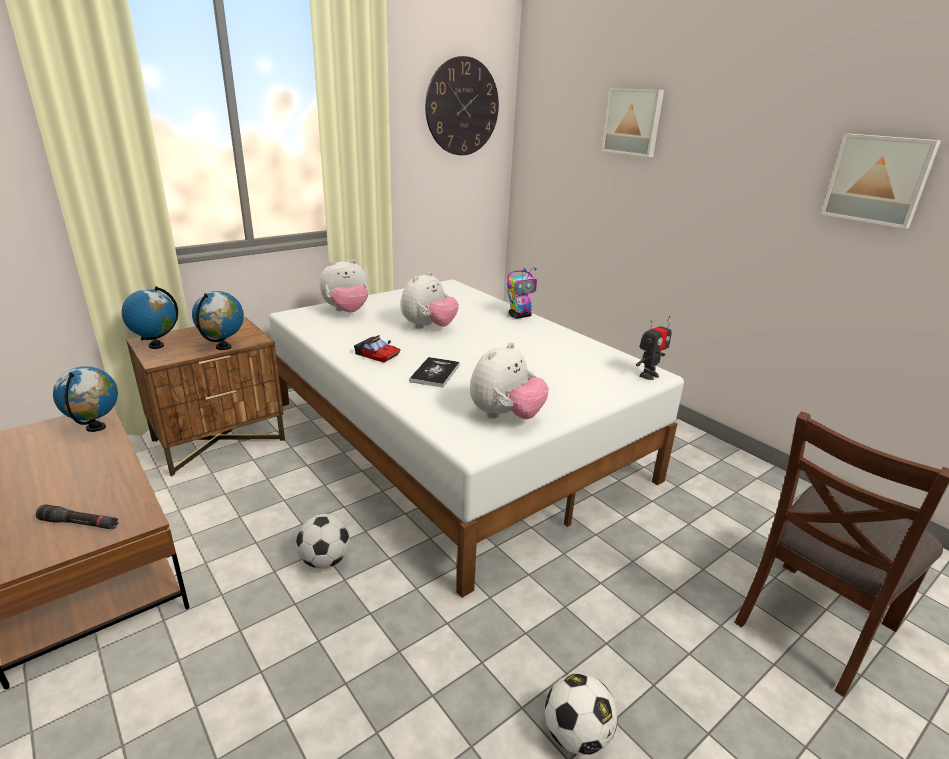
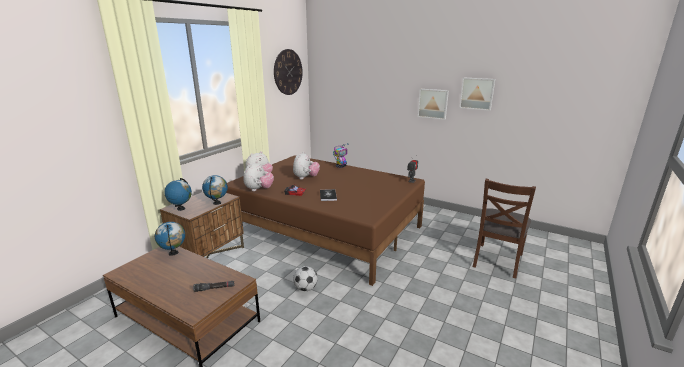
camera: 20 degrees left, 5 degrees down
(455, 439) = (325, 229): white bed -> brown bed
(505, 416) = (371, 205): plush toy -> plush toy (259, 189)
(576, 735) = (442, 314): football -> none
(633, 122) = (372, 75): picture -> picture (433, 103)

